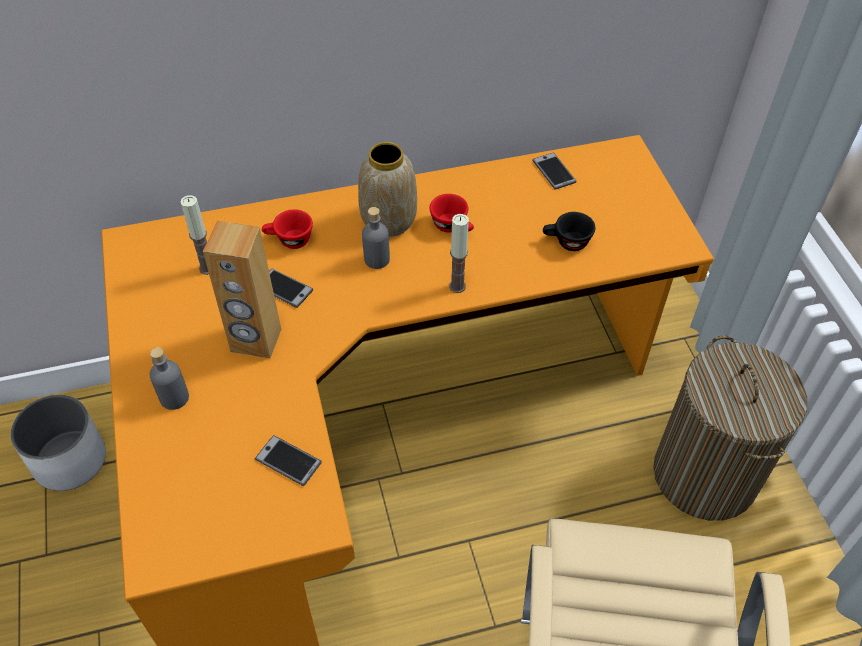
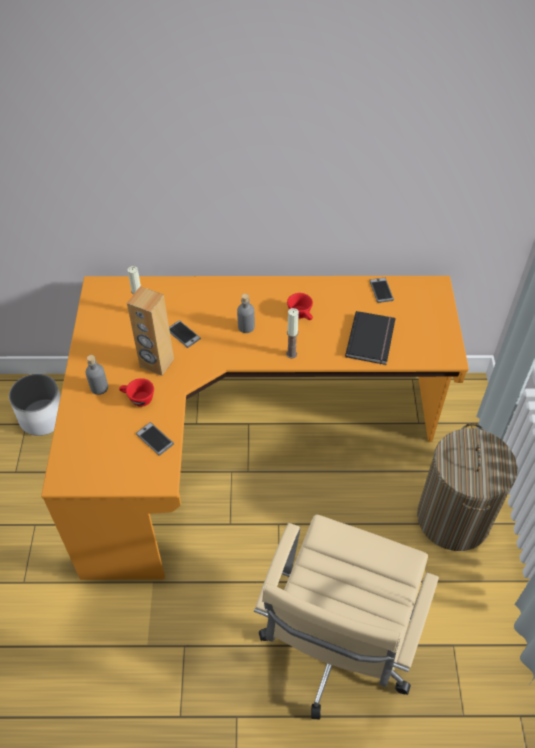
camera: 15 degrees right, 0 degrees up
(289, 240) = (195, 304): red cup -> red cup (138, 399)
(389, 220) = (262, 303): vase -> none
(566, 242) = (372, 339): black cup -> black book

